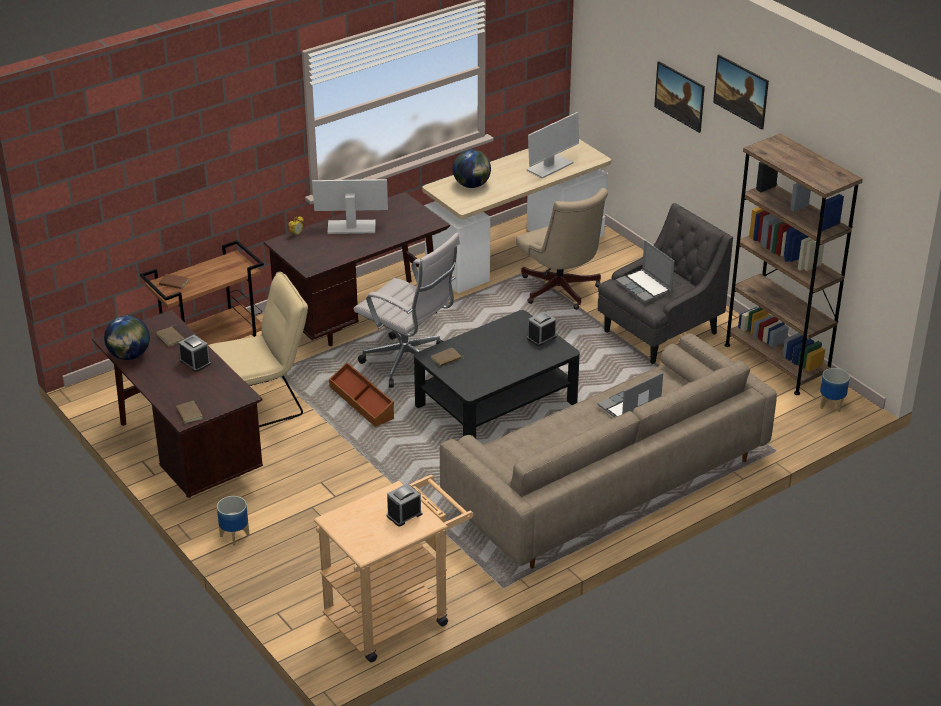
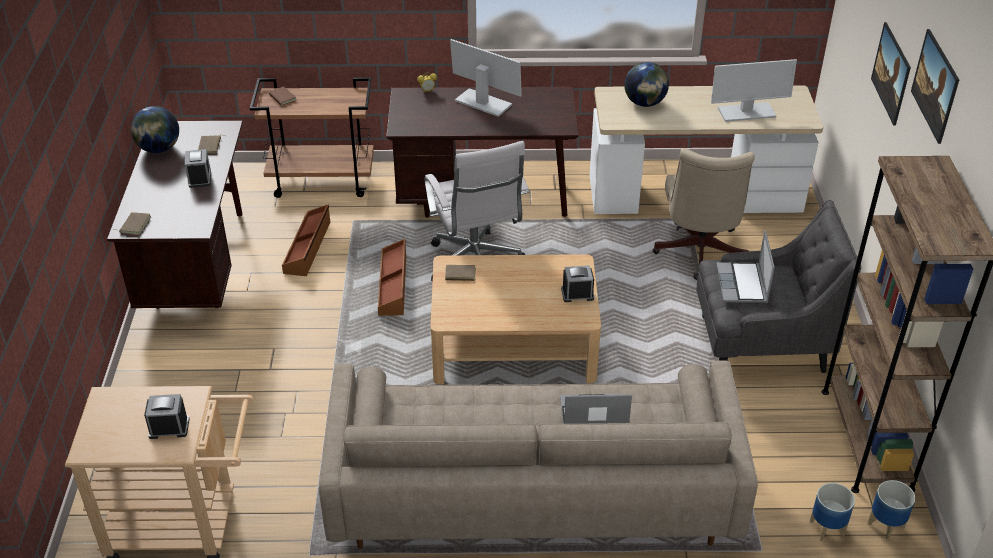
camera: 35 degrees right, 5 degrees up
(234, 535) = (149, 364): planter -> planter (826, 528)
(261, 404) = (308, 247): beige chair -> brown storage box
(496, 403) = (513, 345): black coffee table -> beige coffee table

